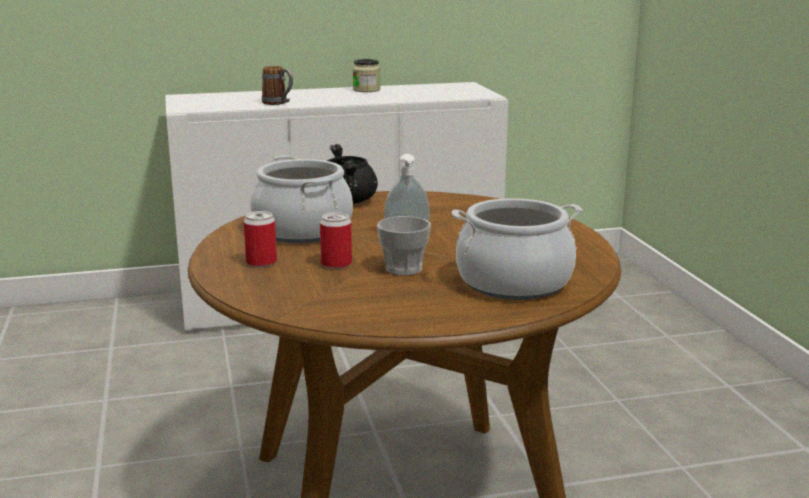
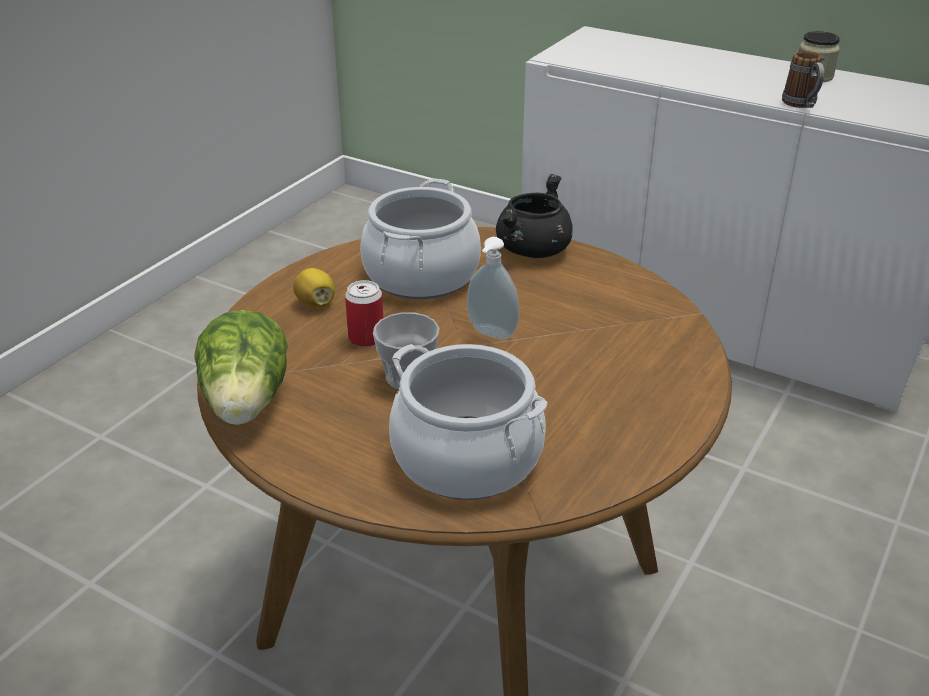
camera: 45 degrees right, 15 degrees up
(261, 262) = (316, 303): can -> lemon
(278, 103) = (666, 73): mug -> mug (802, 105)
(332, 315) = (247, 404): none -> lettuce

